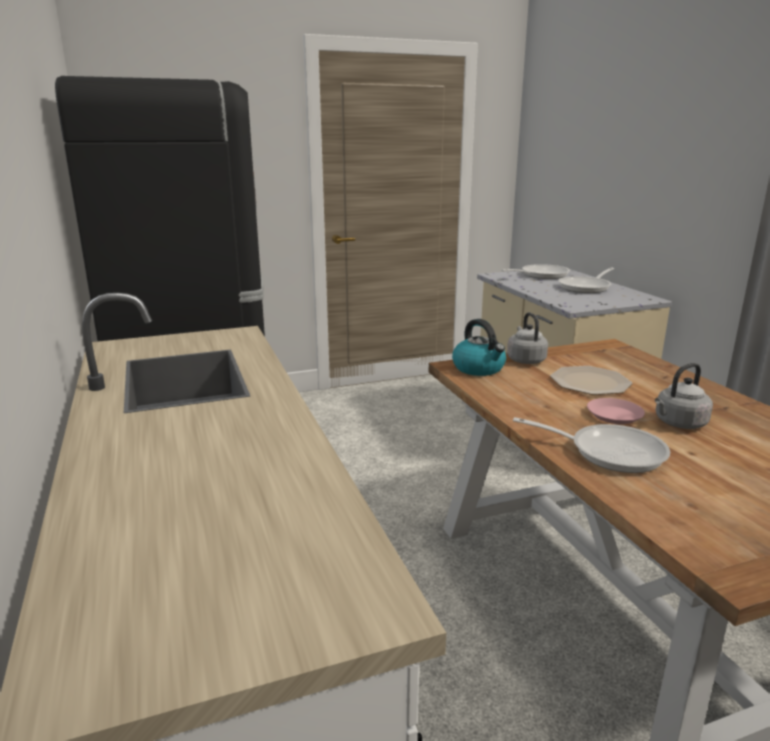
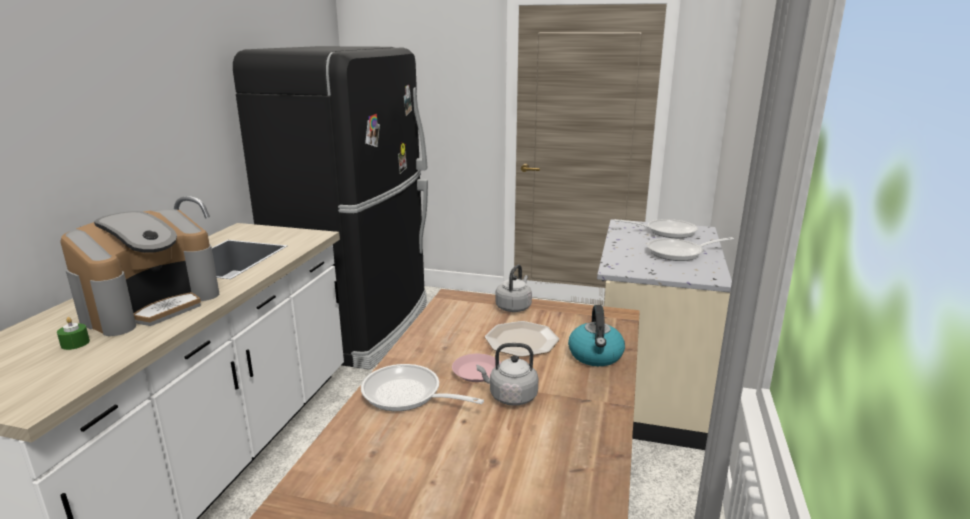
camera: 35 degrees right, 0 degrees up
(217, 449) = (151, 305): none -> coffee machine
(227, 523) = (75, 343): none -> green candle
(479, 368) = (464, 303): kettle -> kettle (596, 356)
(608, 452) = (407, 395): frying pan -> frying pan turned 150 degrees clockwise

